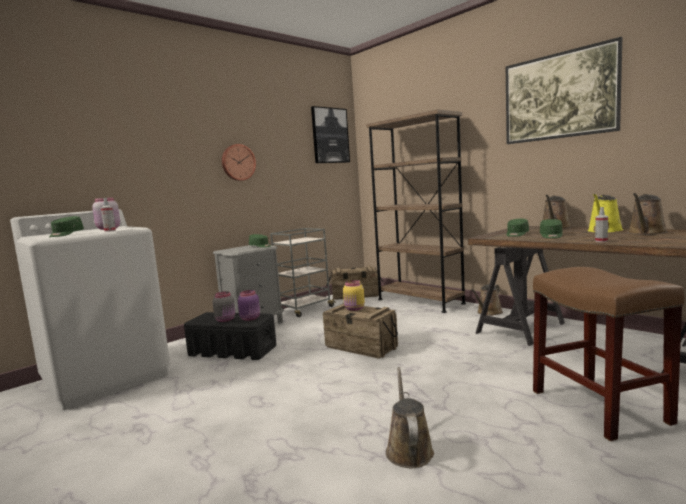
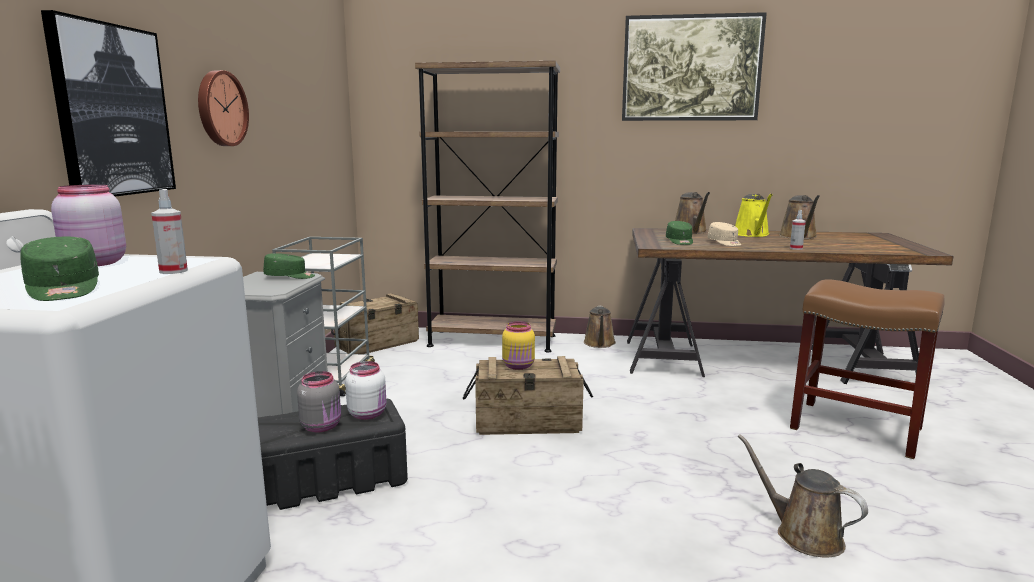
camera: 40 degrees left, 5 degrees up
(251, 318) = (368, 414): purple jar -> white jar
(330, 135) = (324, 71): picture -> picture (111, 111)
(551, 236) = (724, 243): green cap -> beige cap

